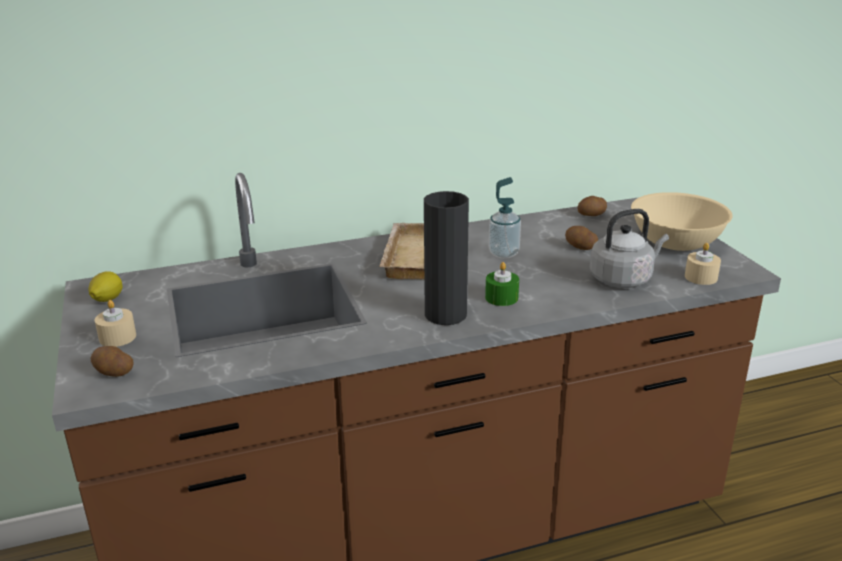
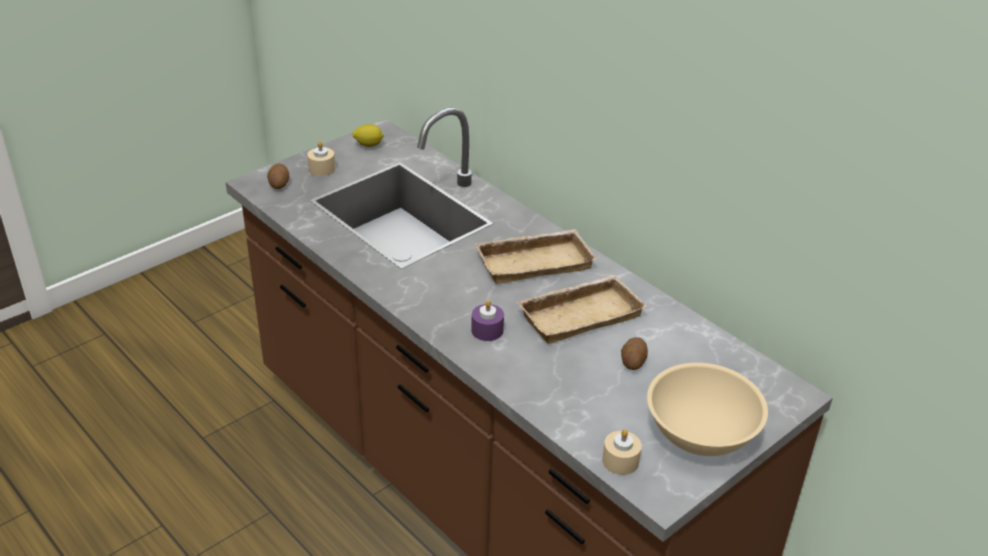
camera: 65 degrees right, 10 degrees up
(445, 314) = (437, 305): black vase -> none
(501, 297) = (487, 330): green candle -> purple candle
(503, 253) = (580, 313): soap dispenser -> beige tray
(592, 215) = (726, 358): potato -> none
(623, 279) = (577, 403): grey kettle -> none

